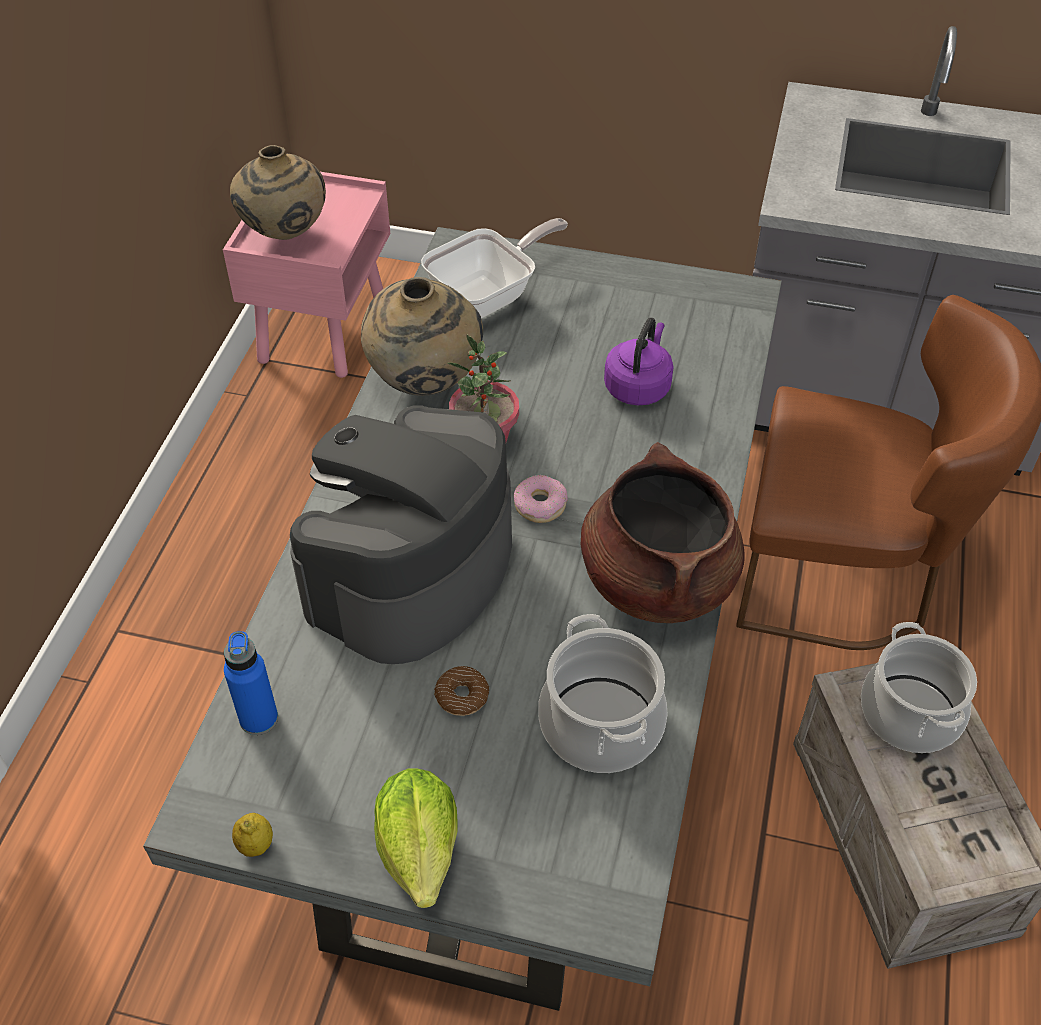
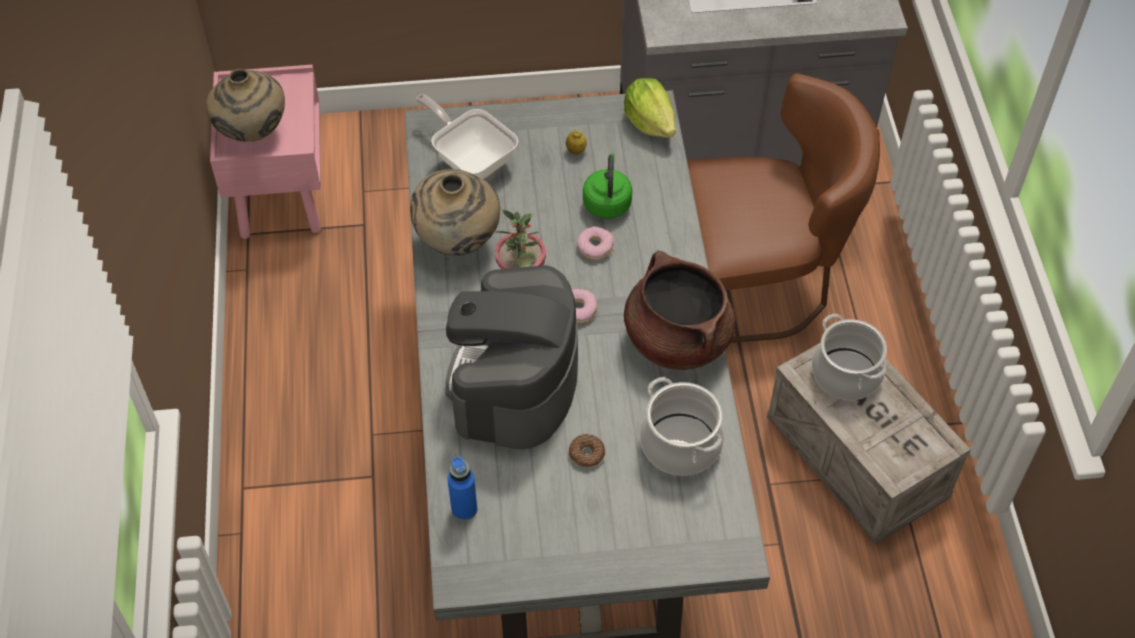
camera: 20 degrees left, 5 degrees up
(256, 845) = (503, 585): lemon -> lemon (576, 150)
(420, 849) = (605, 555): lettuce -> lettuce (649, 122)
(489, 295) = (470, 159): frying pan -> frying pan turned 75 degrees counterclockwise
(598, 435) = (595, 247): none -> donut
(638, 386) = (607, 202): purple kettle -> green kettle

